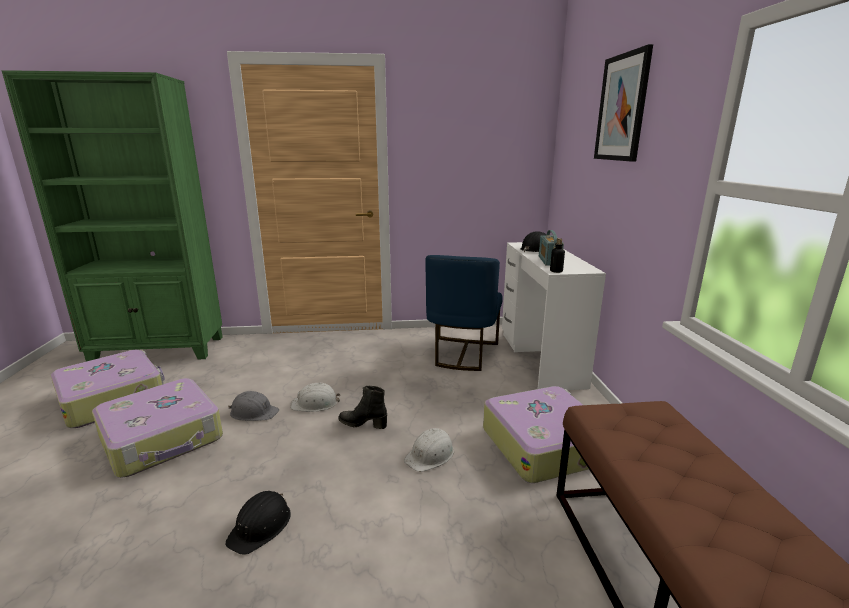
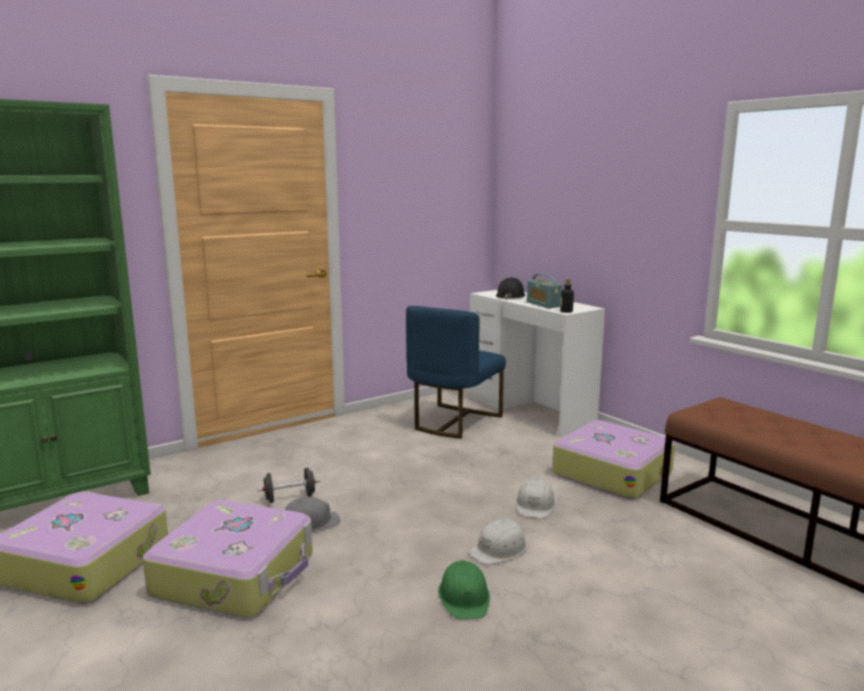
camera: 30 degrees left, 5 degrees down
(261, 526) = (464, 597): black hard hat -> green hard hat
(270, 387) = (290, 498): none -> black dumbbell
(315, 403) = (366, 498): white hard hat -> white hard hat (499, 549)
(363, 423) = (441, 500): black boot -> none
(462, 354) = (453, 422): blue chair -> blue chair turned 45 degrees clockwise
(622, 108) = (600, 158): picture -> none

